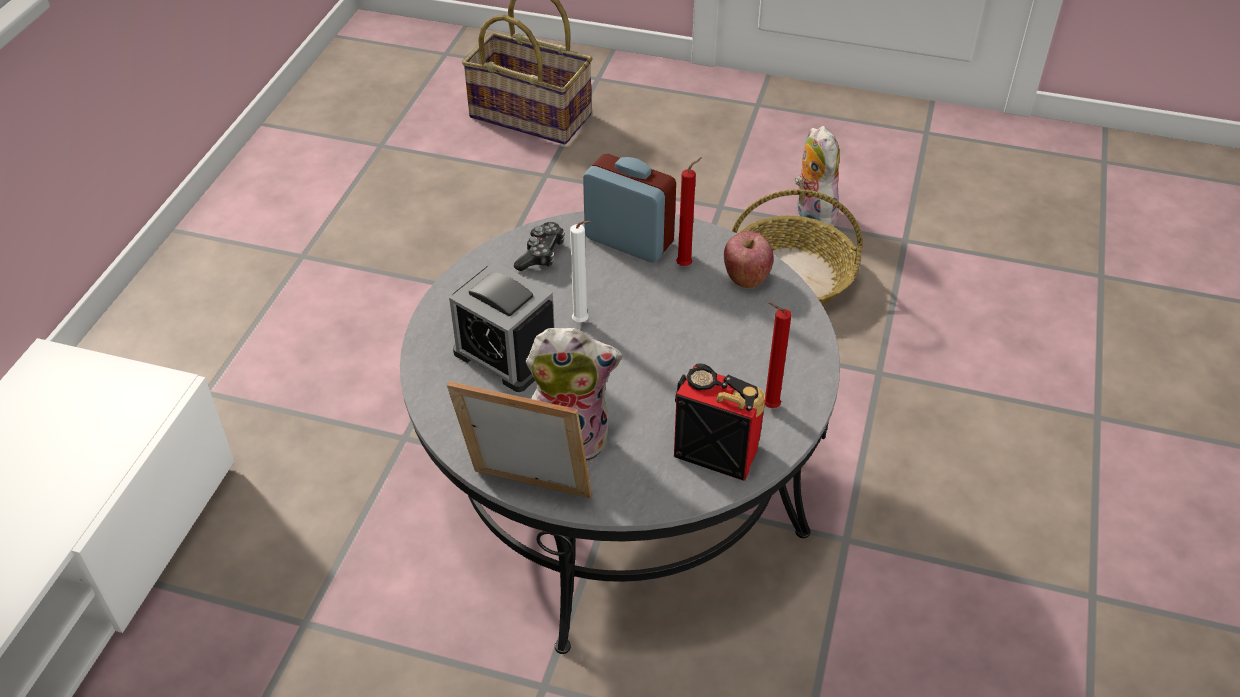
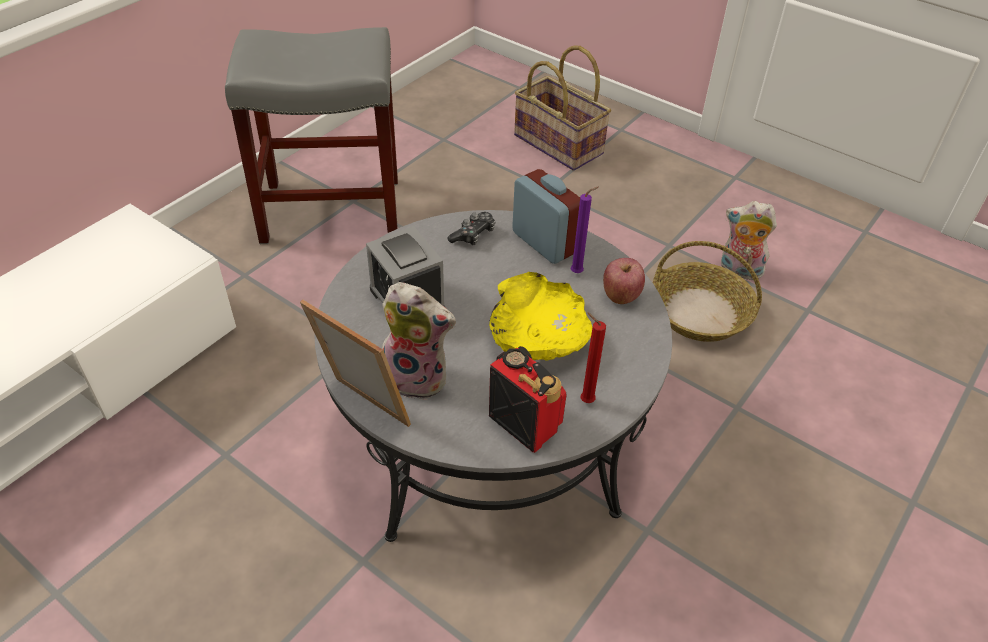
camera: 20 degrees right, 0 degrees up
(278, 277) = (330, 211): none -> grey stool
(582, 322) = (476, 293): white candle -> none
(677, 347) = (537, 333): none -> yellow bowl
(686, 265) = (578, 272): red candle -> purple candle
(811, 215) = (739, 271): plush toy -> plush toy turned 75 degrees counterclockwise

